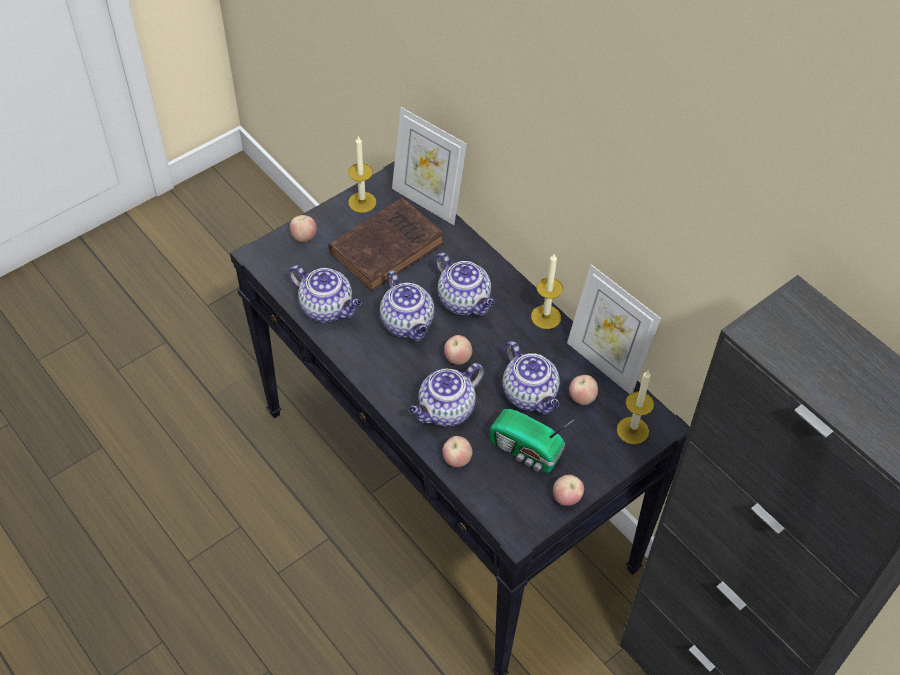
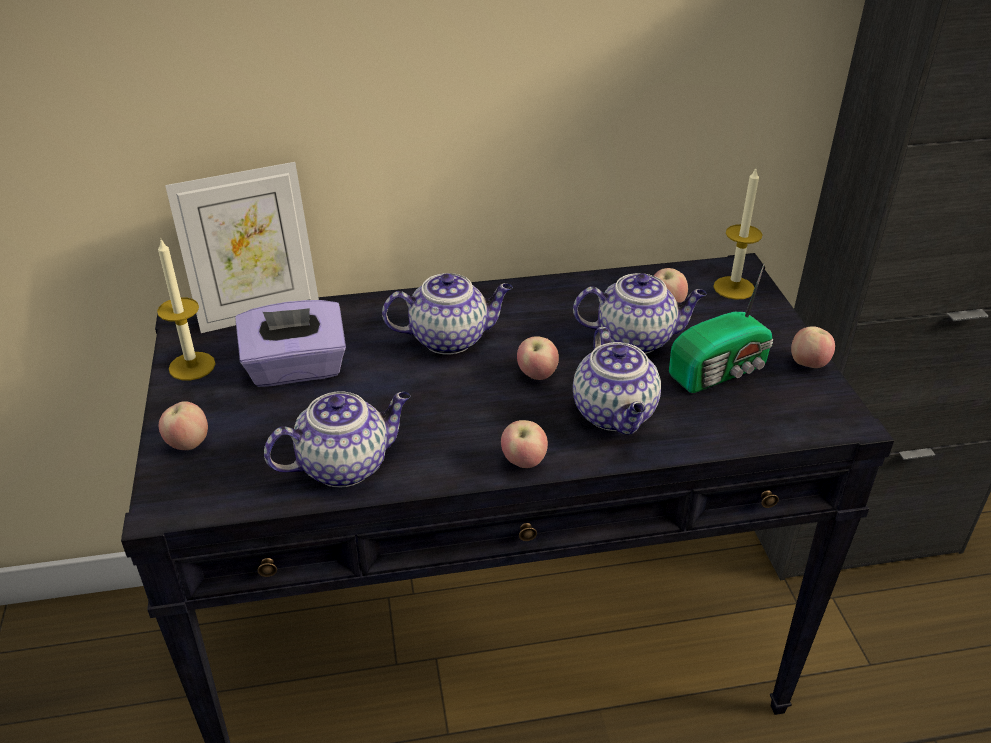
camera: 60 degrees left, 15 degrees down
(389, 247) = (296, 369): brown book -> purple tissue box
(408, 324) = (444, 397): teapot -> none
(457, 460) = (702, 432): apple -> apple (523, 462)
(546, 317) = (528, 289): candle -> none
(605, 363) = (627, 274): picture frame -> none

